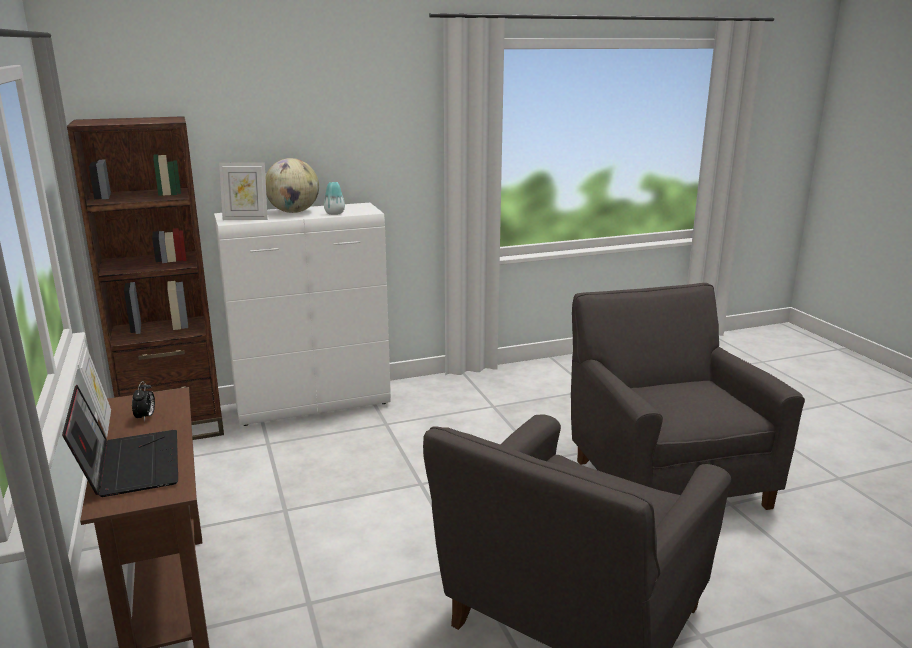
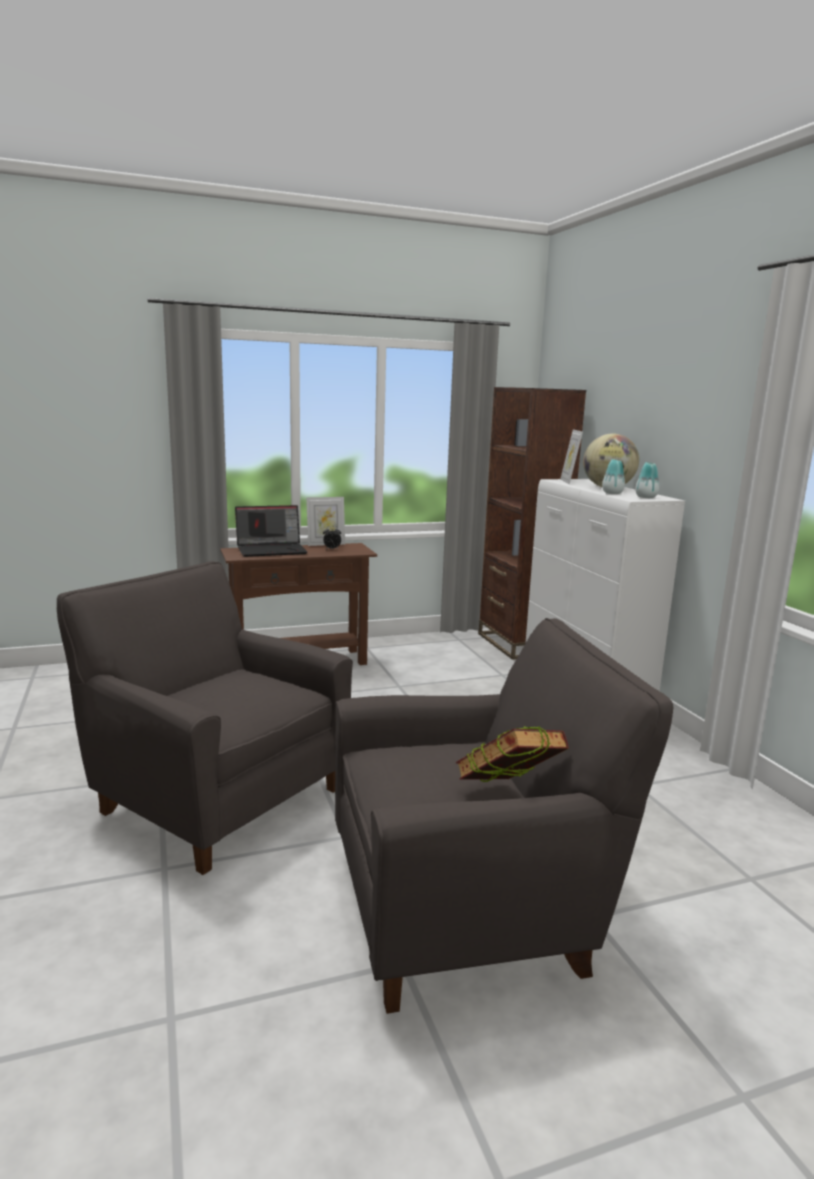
camera: 90 degrees right, 5 degrees down
(358, 208) = (646, 497): none -> vase
(702, 379) = (507, 796): none -> book

